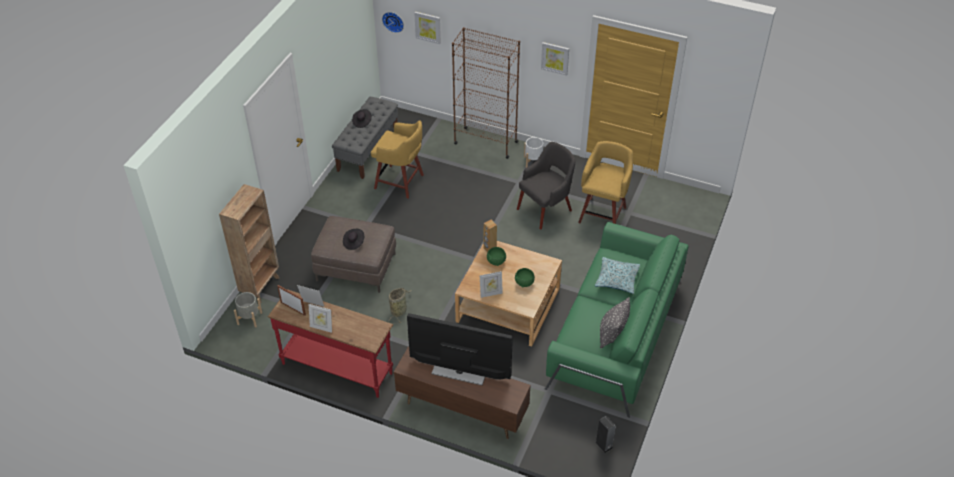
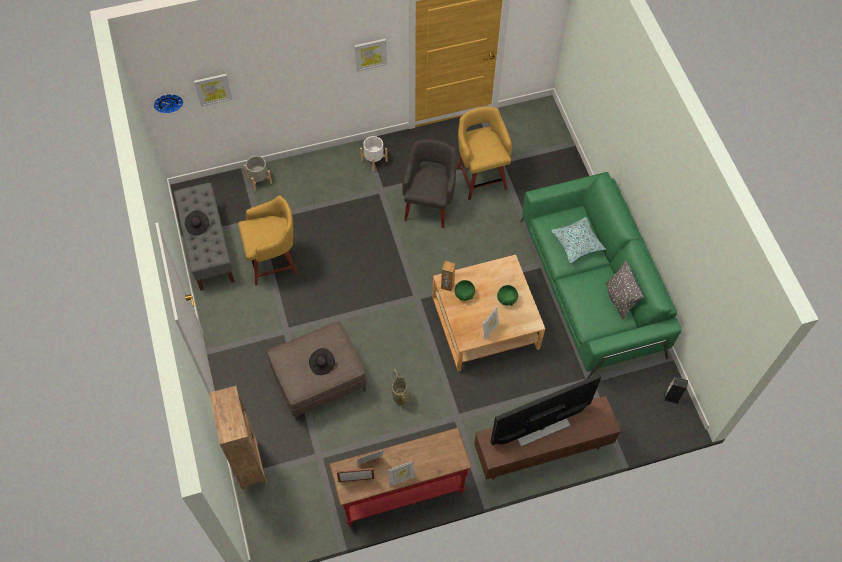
camera: 40 degrees left, 15 degrees up
(249, 318) = (273, 504): grey planter -> grey planter (259, 180)
(485, 142) = (312, 167): brown bookcase -> none

